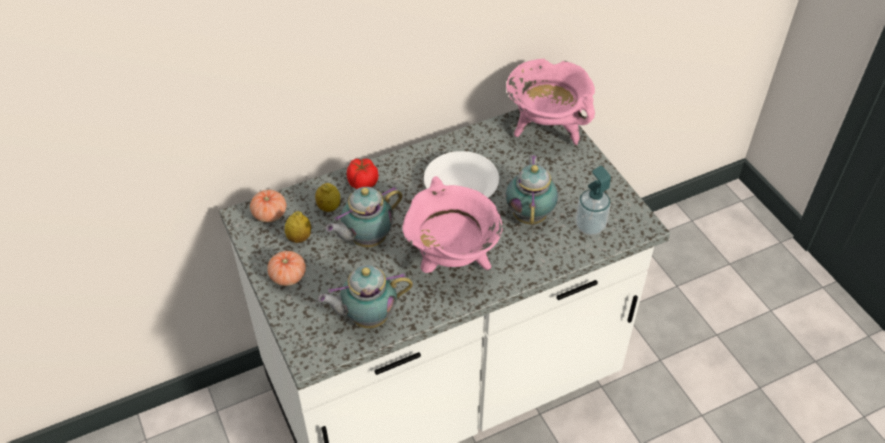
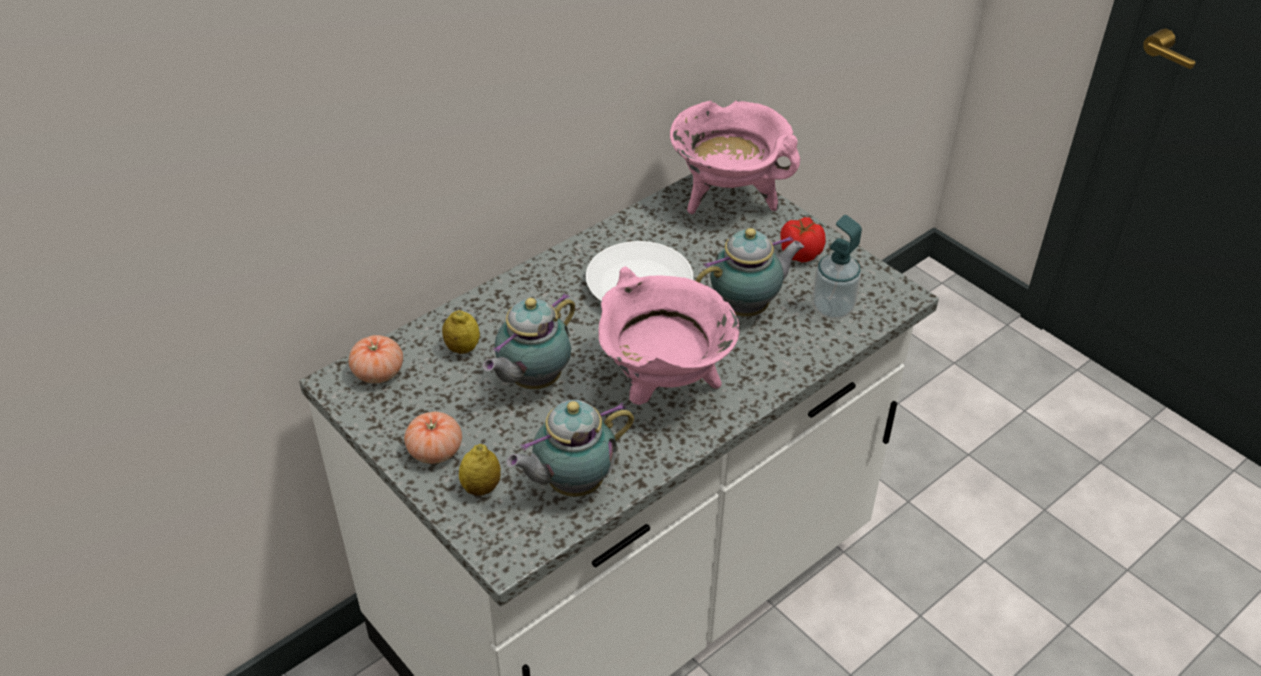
camera: 15 degrees left, 5 degrees down
(299, 238) = (433, 396): lemon -> lemon (481, 487)
(362, 182) = (499, 307): tomato -> tomato (799, 253)
(530, 214) = (747, 308): teapot -> teapot turned 75 degrees clockwise

